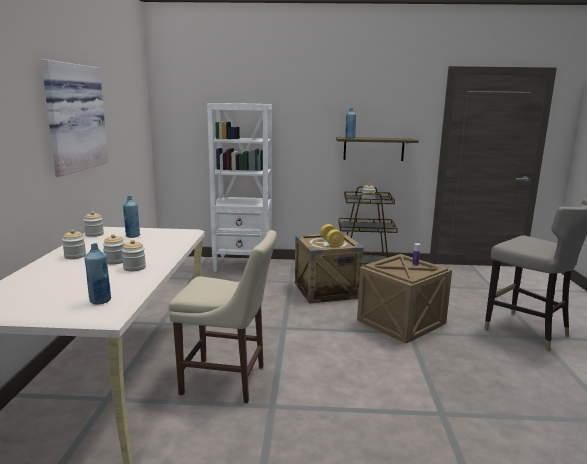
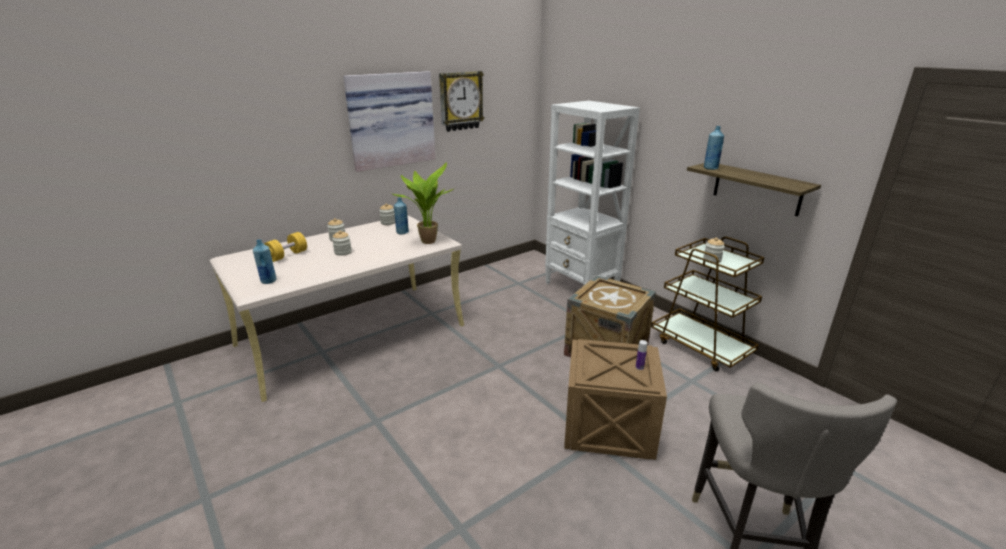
camera: 50 degrees right, 10 degrees up
(112, 103) = (460, 101): none -> wall clock
(134, 268) = (337, 263): jar -> none
(175, 234) = (427, 241): none -> potted plant
(227, 380) = (389, 383): beige chair -> none
(331, 243) = (613, 298): yellow dumbbell -> yellow dumbbell (287, 255)

